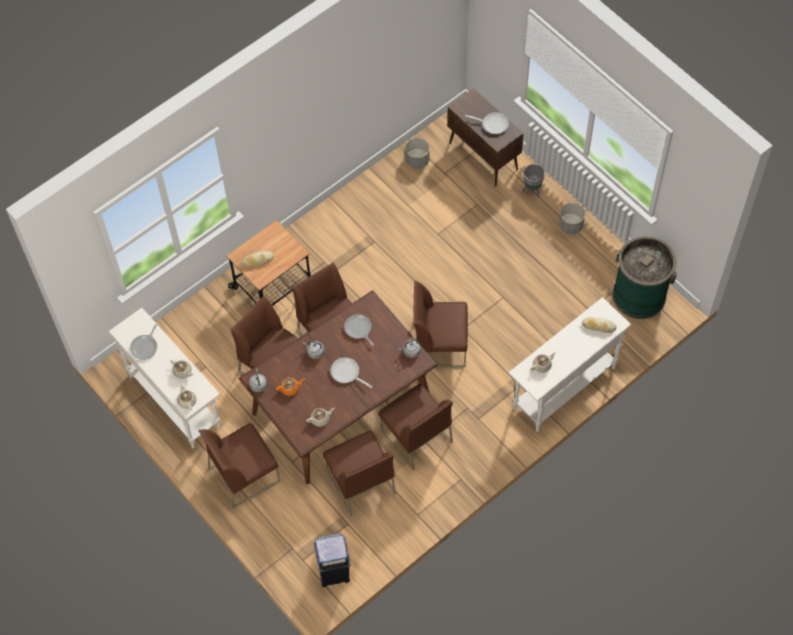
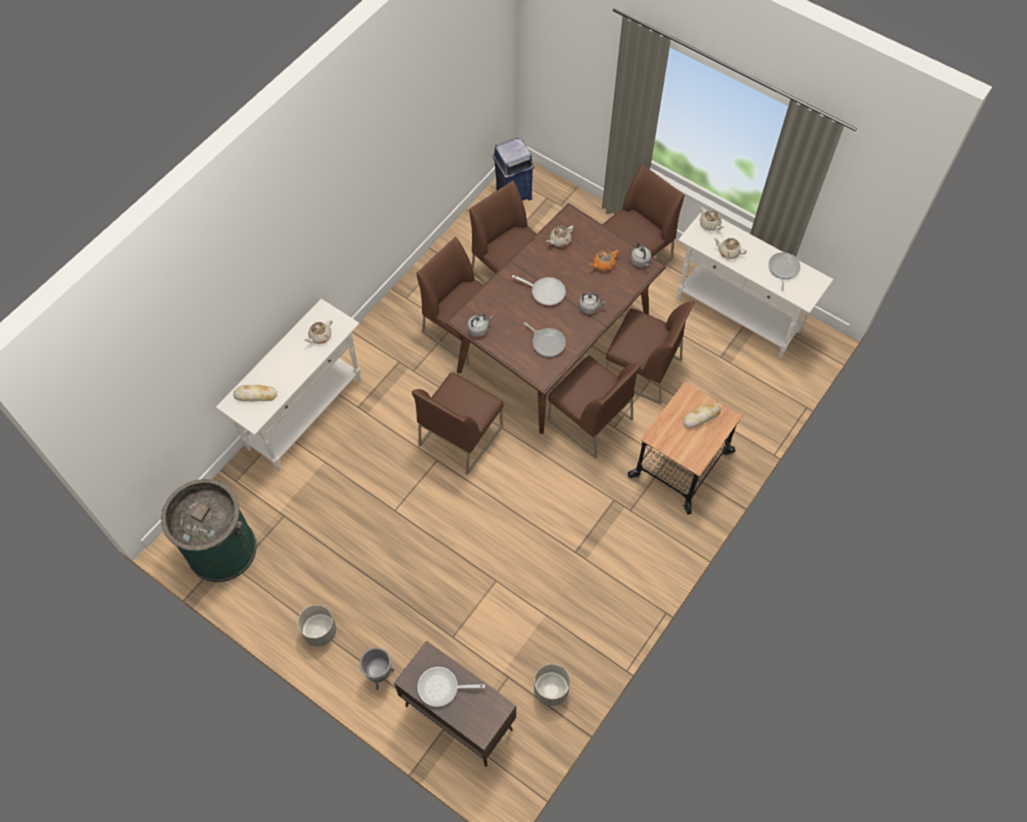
camera: 165 degrees right, 0 degrees up
(439, 344) = (460, 435): brown chair -> brown chair turned 135 degrees clockwise

